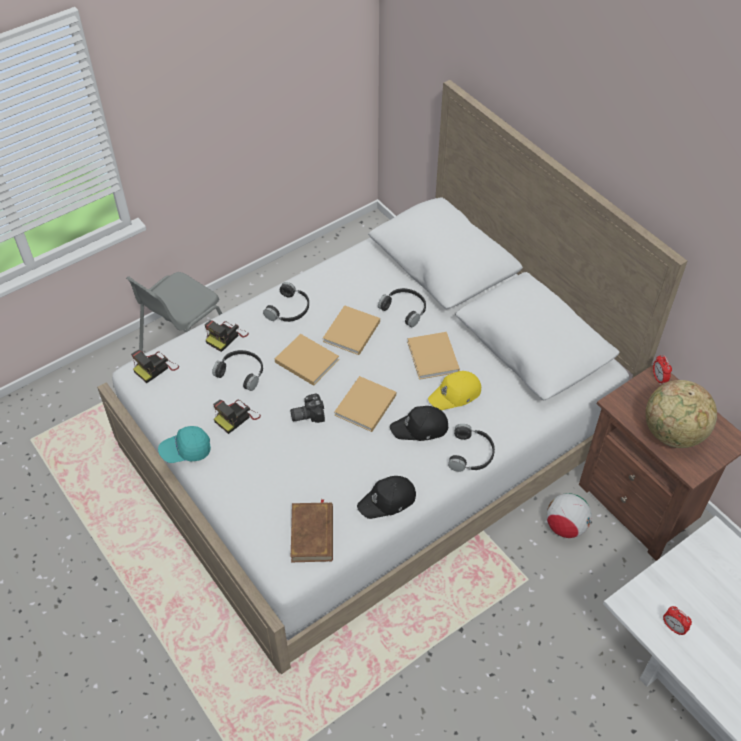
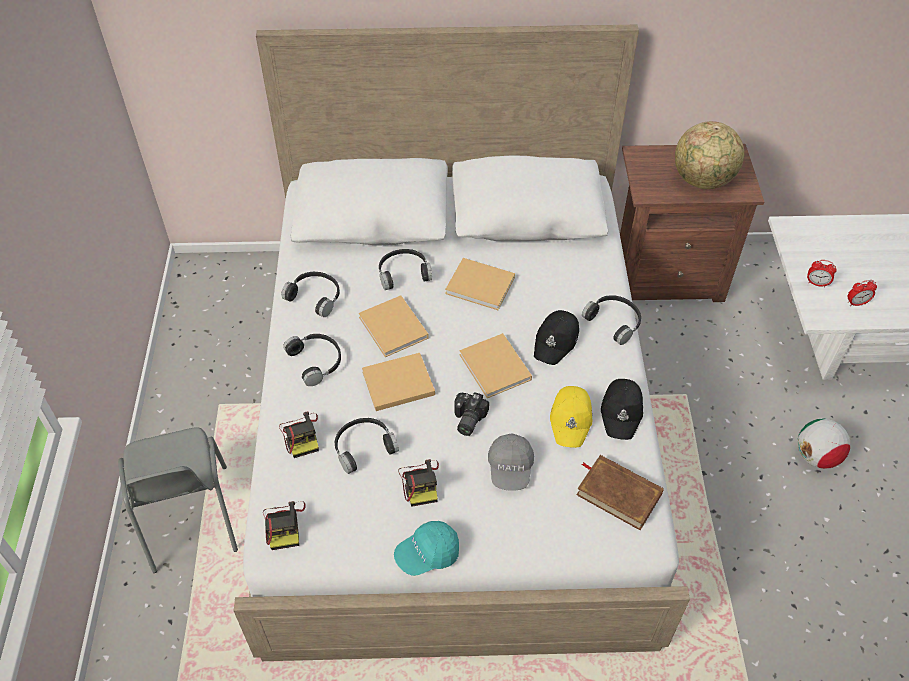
camera: 55 degrees left, 0 degrees up
(186, 451) = (427, 554): turquoise cap -> turquoise cap turned 45 degrees clockwise
(285, 460) = (510, 469): none -> grey cap
(342, 277) = (315, 296): none -> black headphones
(455, 395) = (538, 294): yellow cap -> yellow cap (571, 419)
(565, 526) = (652, 338): football -> football (816, 456)
(658, 378) = (640, 155): alarm clock -> alarm clock (817, 283)

